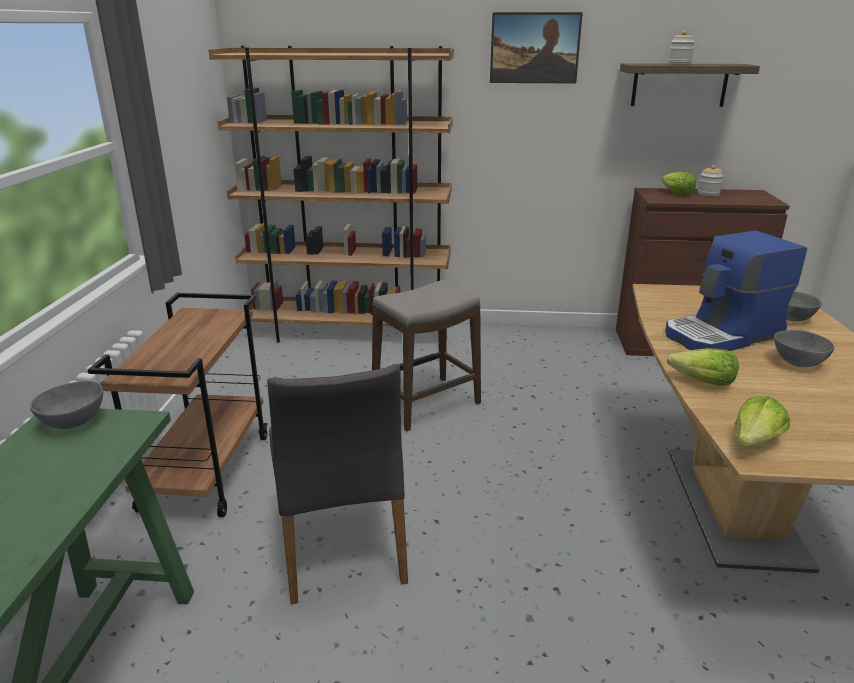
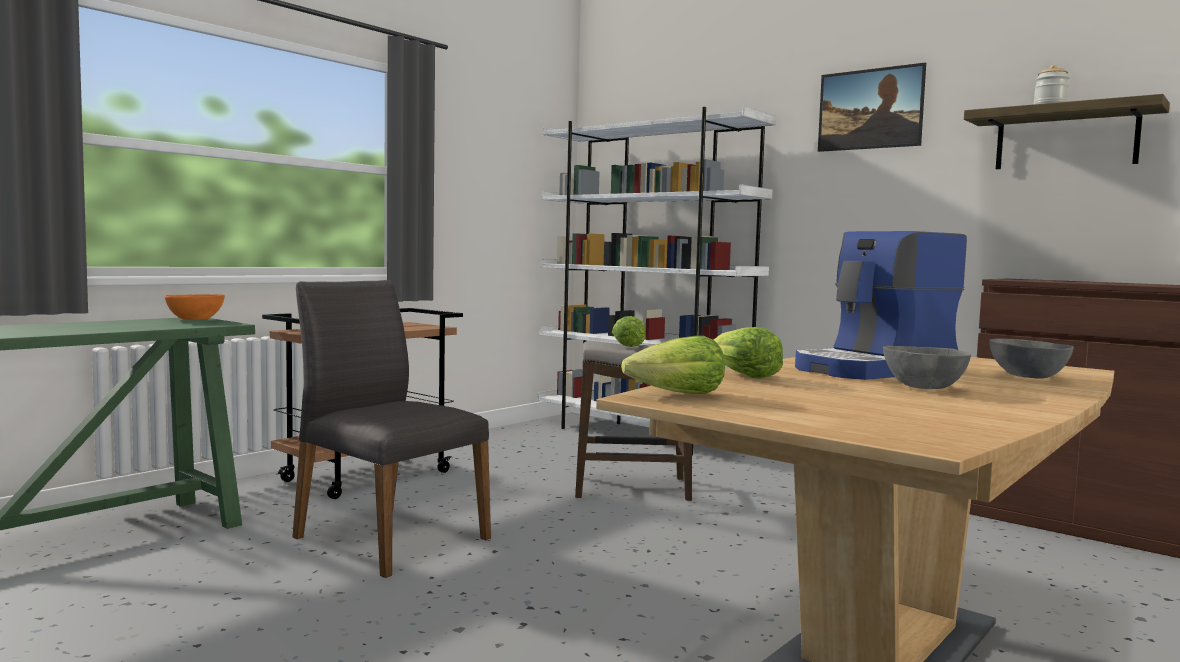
camera: 35 degrees right, 20 degrees down
(75, 422) = (196, 320): grey bowl -> orange bowl
(342, 545) = (388, 538): grey chair -> grey chair turned 105 degrees clockwise
(350, 332) = (642, 436): brown bookcase -> white bookcase
(676, 193) = (1052, 280): lettuce -> lettuce (629, 345)
(708, 194) = (1106, 282): jar -> none
(723, 336) = (876, 370): coffee machine -> coffee machine turned 45 degrees counterclockwise

